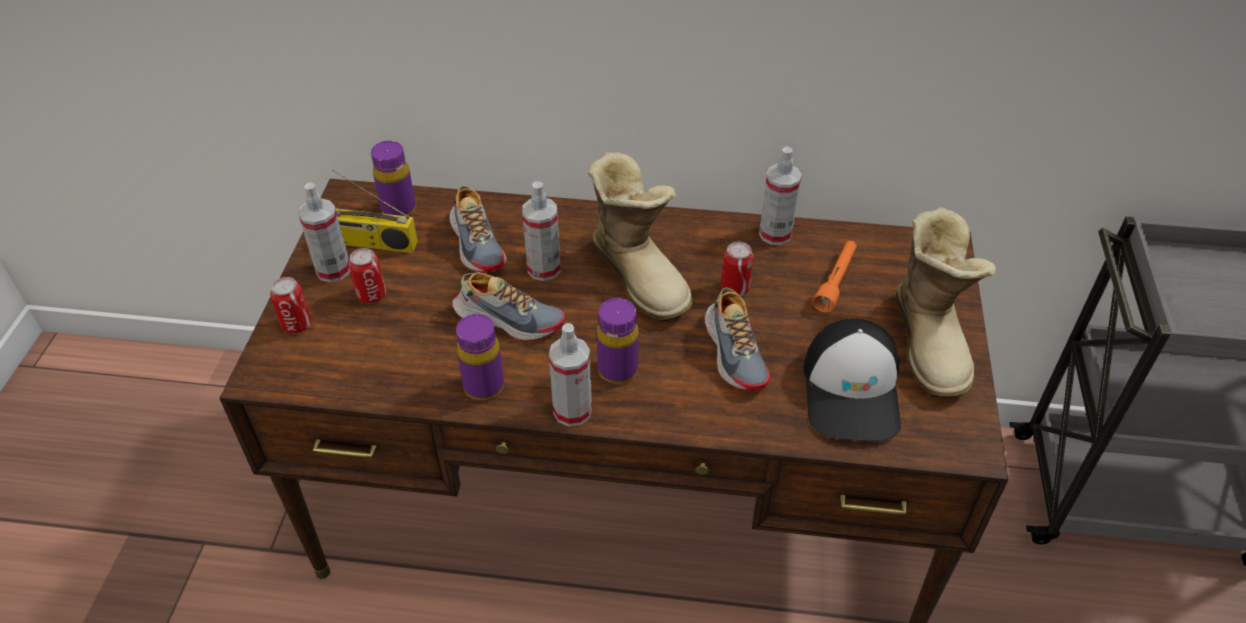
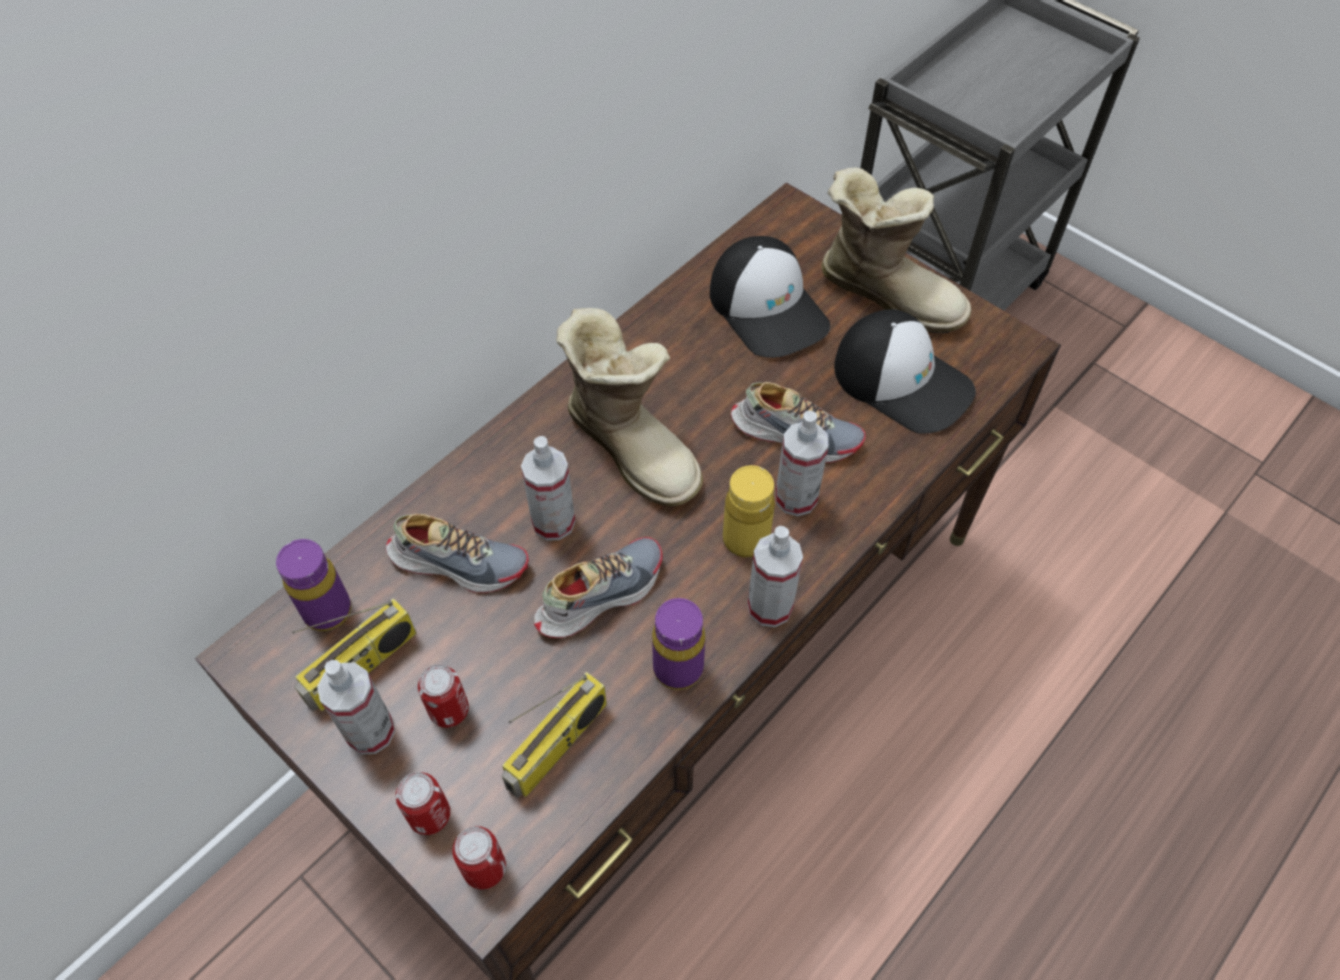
camera: 55 degrees left, 10 degrees up
(382, 357) = (557, 746): none -> radio
(617, 370) = (745, 539): purple bottle -> yellow bottle
(641, 274) = (633, 445): boot -> boot turned 45 degrees clockwise
(734, 288) = (715, 384): can -> can (484, 868)
(775, 234) = (671, 310): spray bottle -> spray bottle (796, 498)
(835, 281) = (769, 308): orange flashlight -> cap

